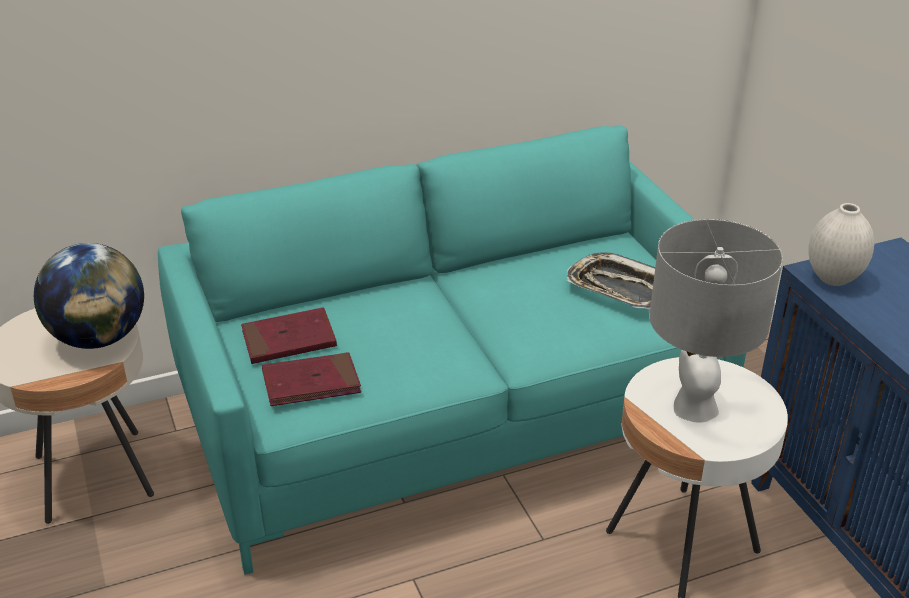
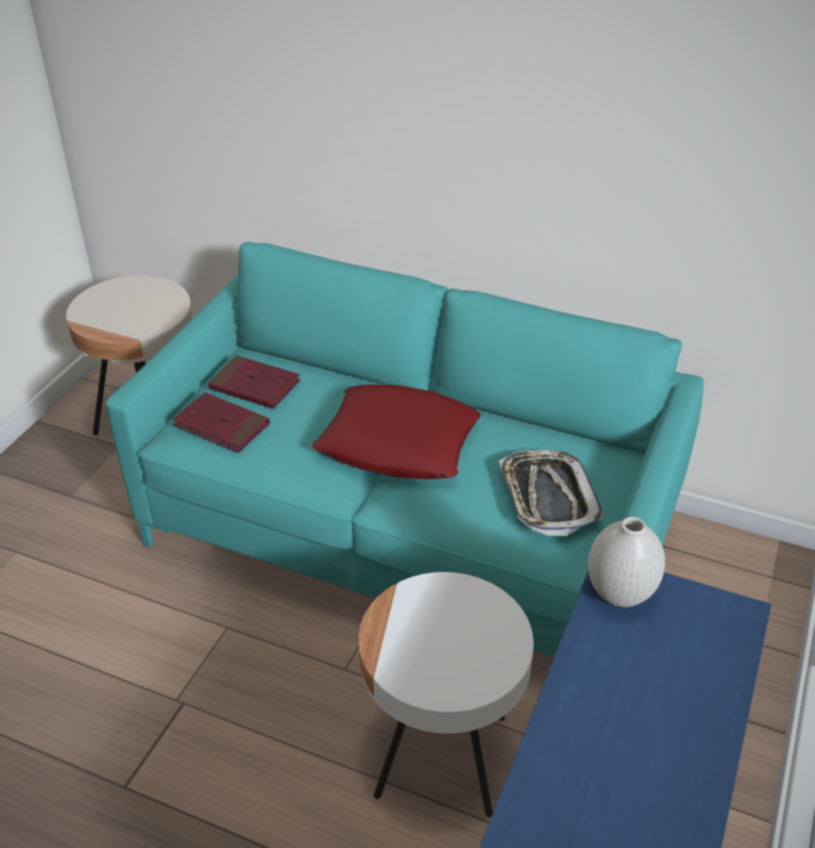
camera: 45 degrees right, 5 degrees up
(99, 338) = (150, 316): globe -> none
(468, 315) = (398, 443): none -> red pillow
(694, 406) = (435, 631): grey table lamp -> none

